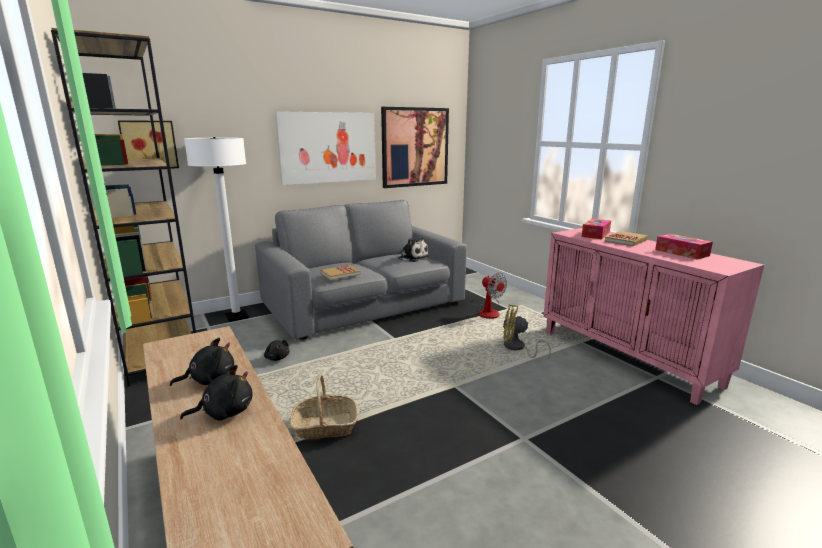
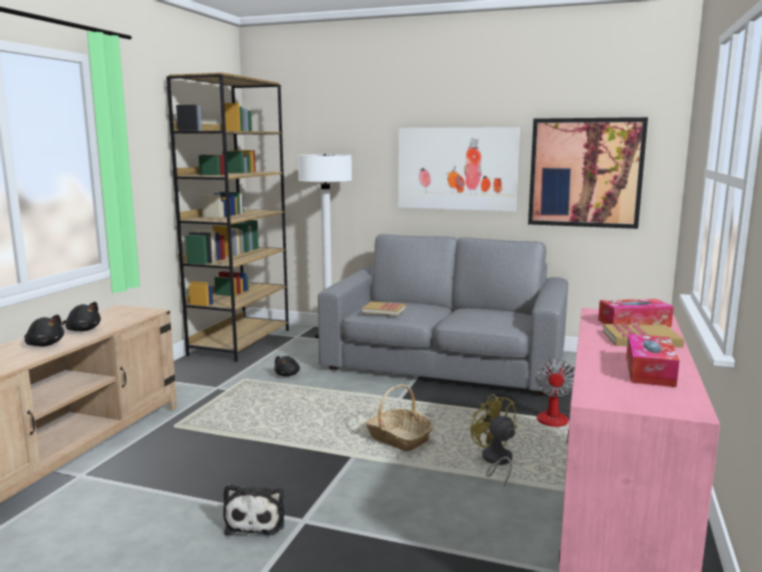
camera: 50 degrees right, 5 degrees down
(149, 145) = (288, 160): picture -> none
(325, 426) = (214, 430): basket -> basket (398, 438)
(412, 258) = (497, 316): plush toy -> plush toy (256, 521)

